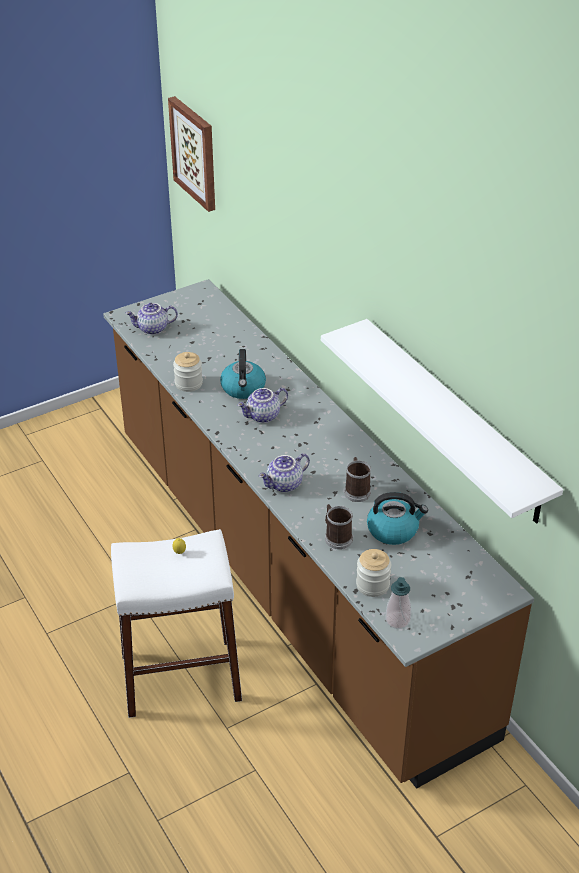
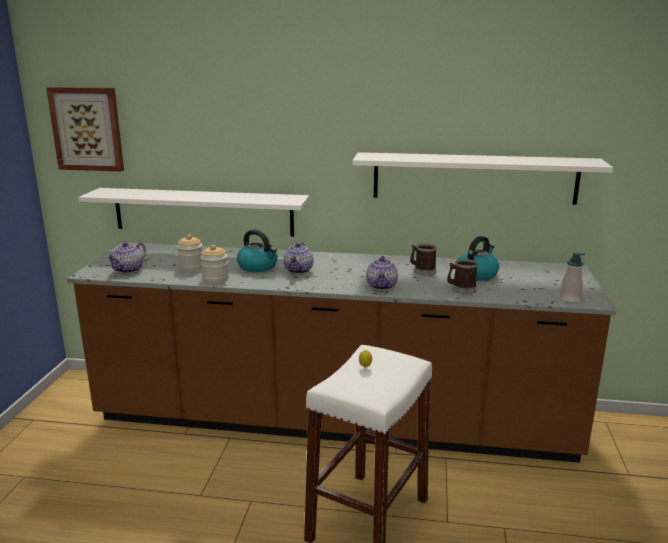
camera: 50 degrees left, 20 degrees down
(261, 291) = (203, 211): none -> white shelf
(372, 585) = (525, 295): jar -> jar (191, 267)

